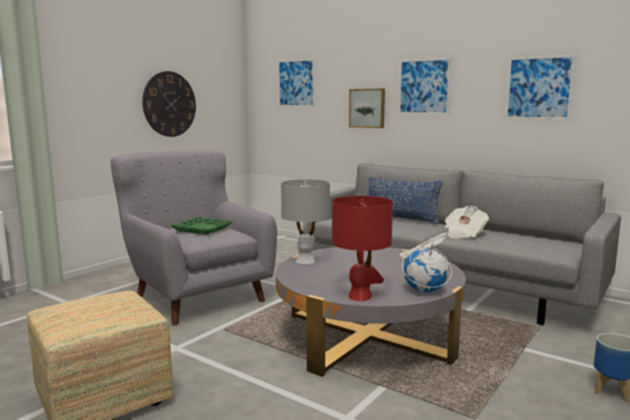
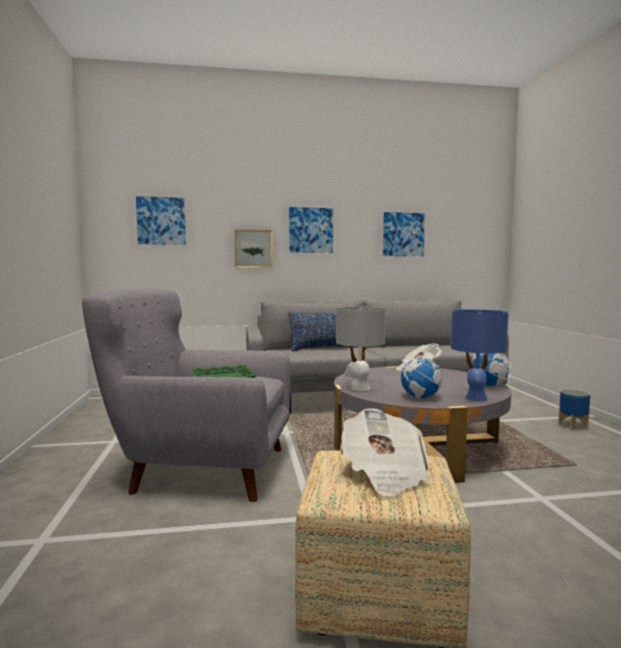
camera: 45 degrees left, 5 degrees down
(169, 104) = (32, 233): wall clock -> none
(319, 281) = (421, 397): none -> globe
(360, 296) = (476, 398): red table lamp -> blue table lamp
(463, 234) = (396, 349): newspaper -> newspaper (384, 474)

